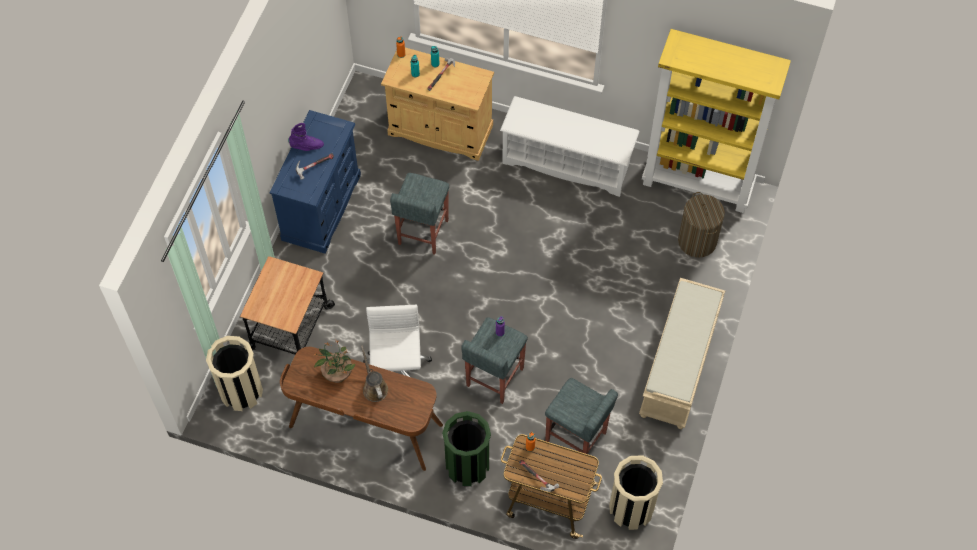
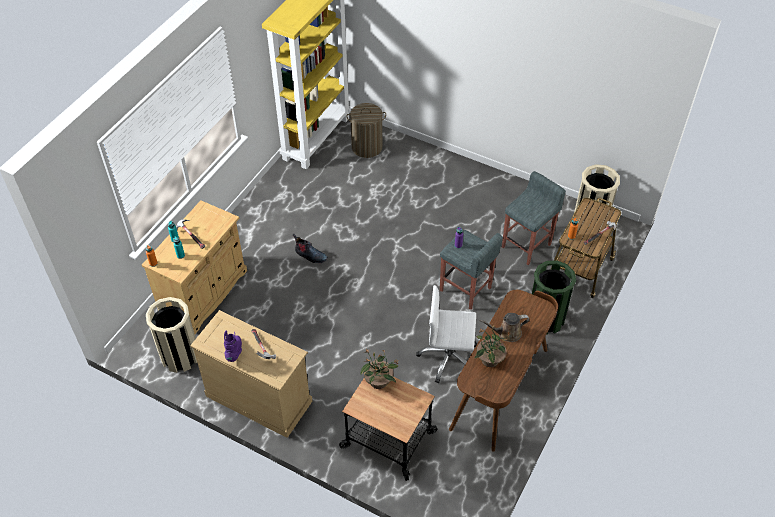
camera: 80 degrees left, 10 degrees down
(241, 391) = (450, 489): beige trash can -> beige trash can (180, 356)
(305, 282) = (379, 382): none -> potted plant
(322, 207) = (259, 398): blue dresser -> beige dresser
(422, 232) = (310, 321): grey stool -> none
(511, 215) = (310, 255): none -> boot
(567, 163) = (270, 212): white shoe rack -> none
(679, 366) = (473, 175): beige bench -> none

